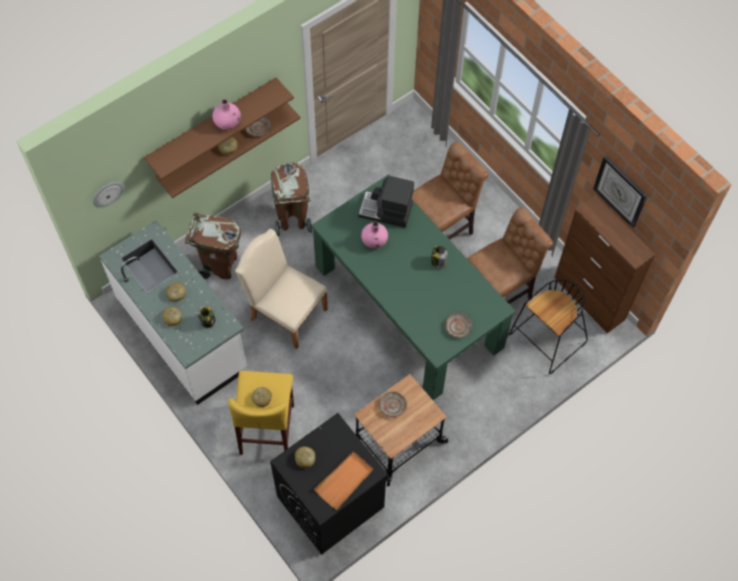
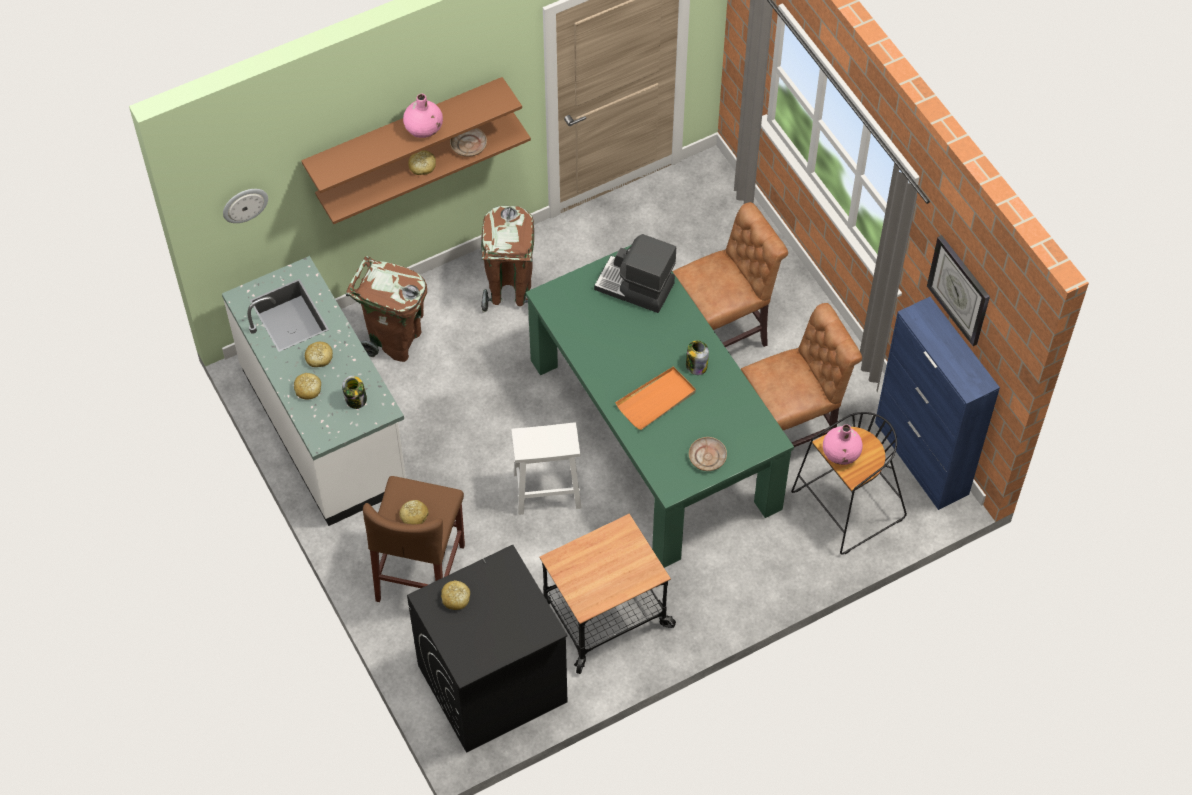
camera: 10 degrees right, 5 degrees down
(267, 429) = (421, 572): yellow stool -> brown stool
(284, 311) = (475, 416): beige chair -> none
(342, 357) = (546, 490): none -> white stool
(344, 481) = (505, 635): orange tray -> orange tray (656, 400)
(374, 240) = (611, 324): pink vase -> pink vase (841, 453)
(392, 405) = (596, 553): beige plate -> none
(589, 299) = (921, 458): brown cabinet -> blue cabinet

